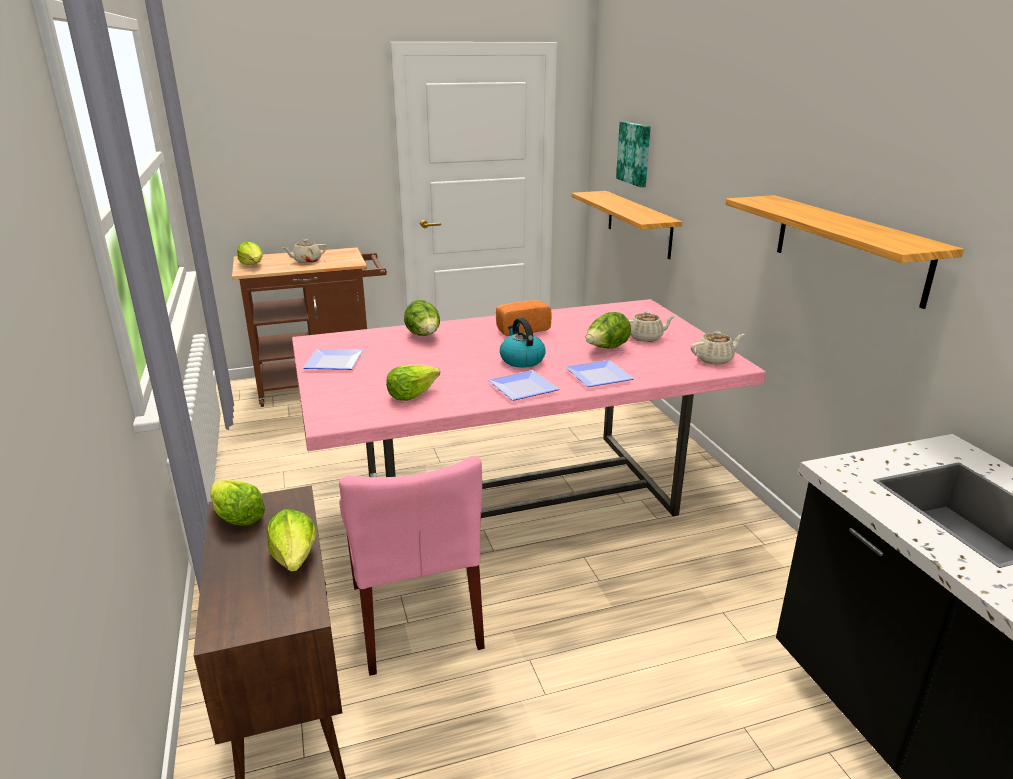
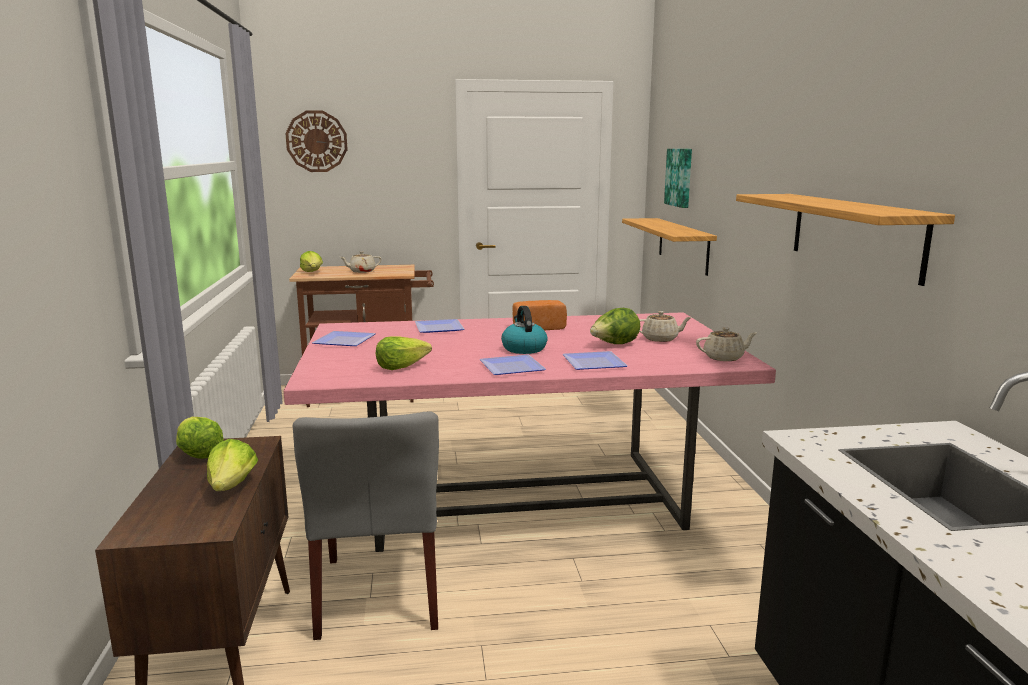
camera: 10 degrees right, 10 degrees down
(240, 116) = (316, 141): none -> wall clock
(415, 616) = (380, 593): pink chair -> grey chair
(424, 336) = (440, 328): lettuce -> plate

